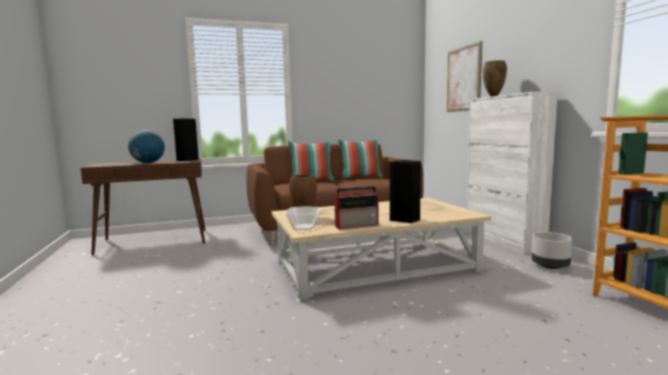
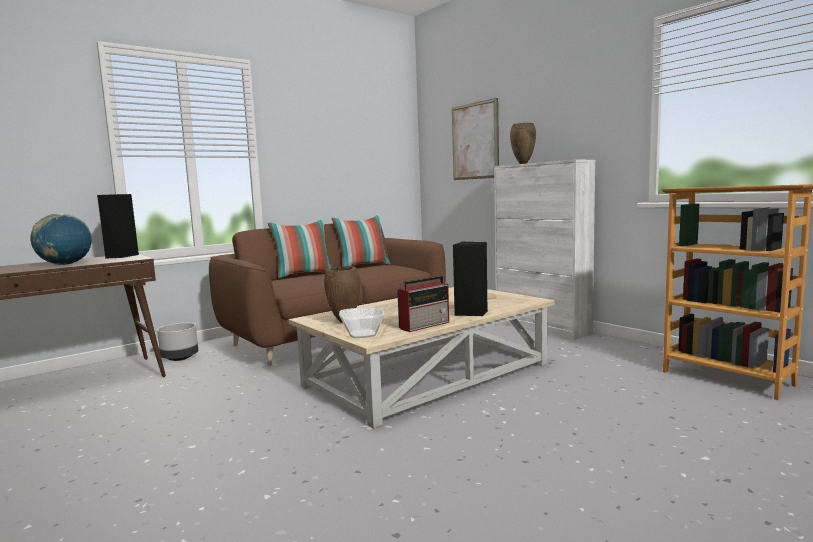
camera: 20 degrees left, 0 degrees up
(550, 266) = (606, 349): grey planter -> grey planter (180, 358)

